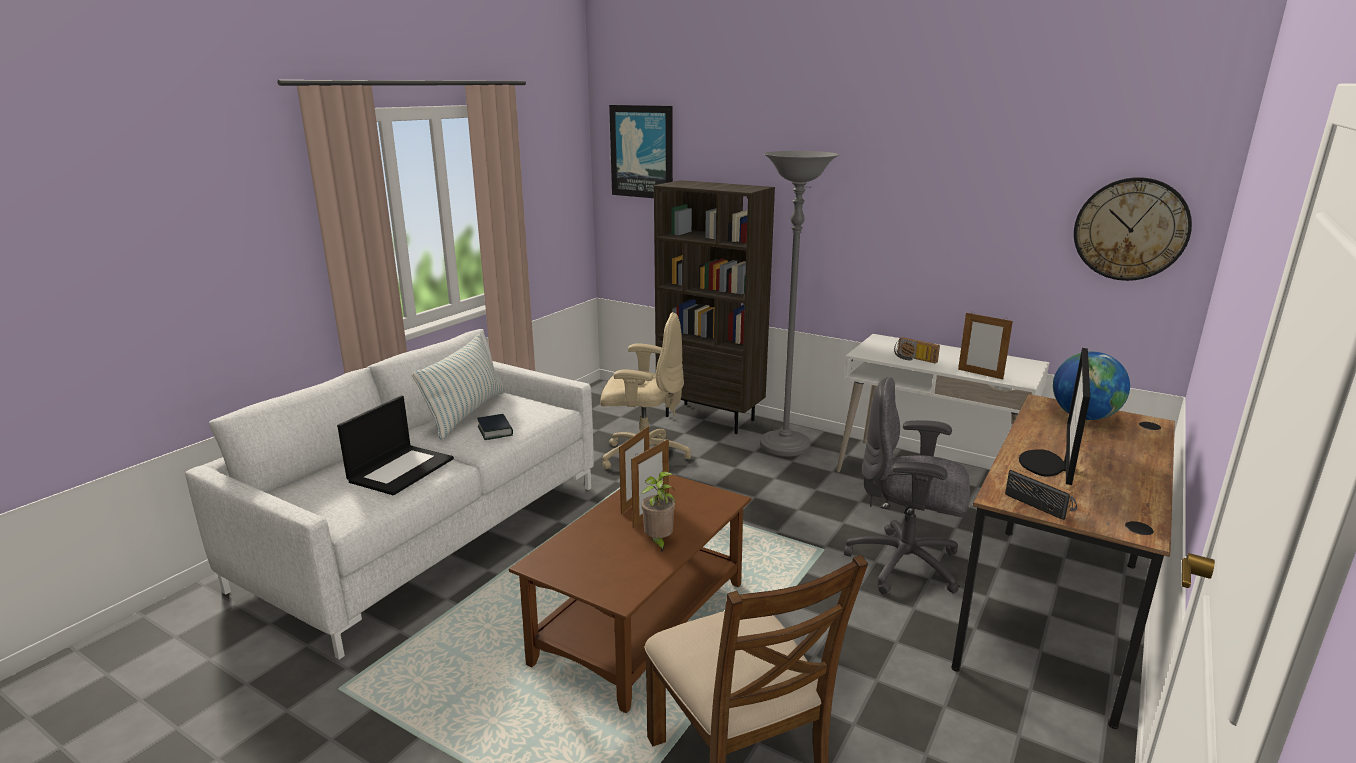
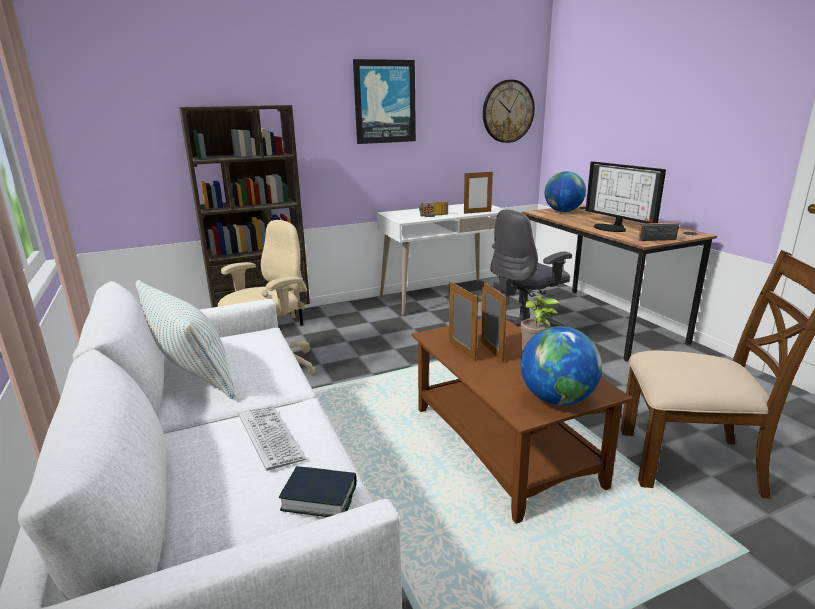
camera: 55 degrees left, 0 degrees up
(401, 469) = (270, 437): laptop -> keyboard
(495, 431) = (263, 366): book -> book (319, 497)
(580, 573) = (557, 399): none -> globe
(642, 152) = (117, 81): picture -> picture (384, 102)
(785, 446) = (347, 317): grey floor lamp -> none

